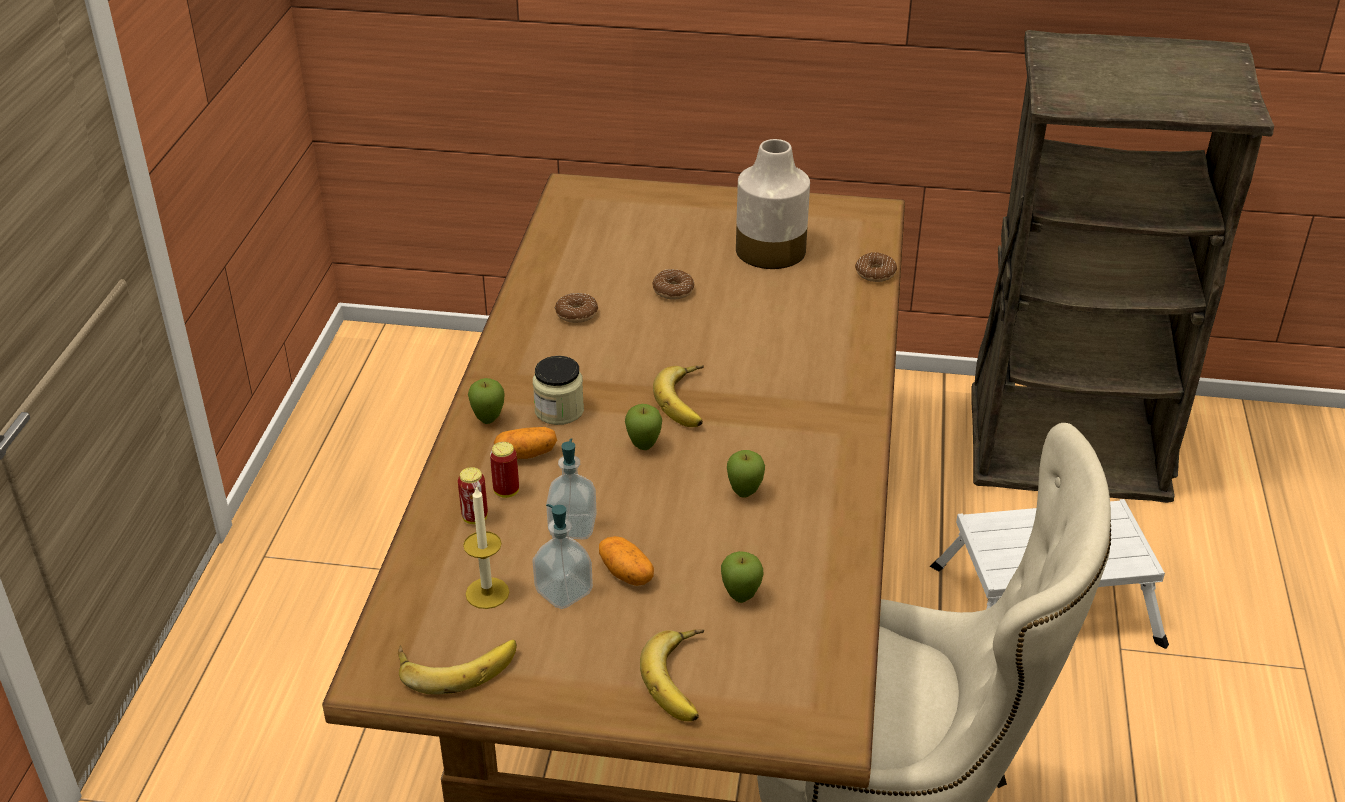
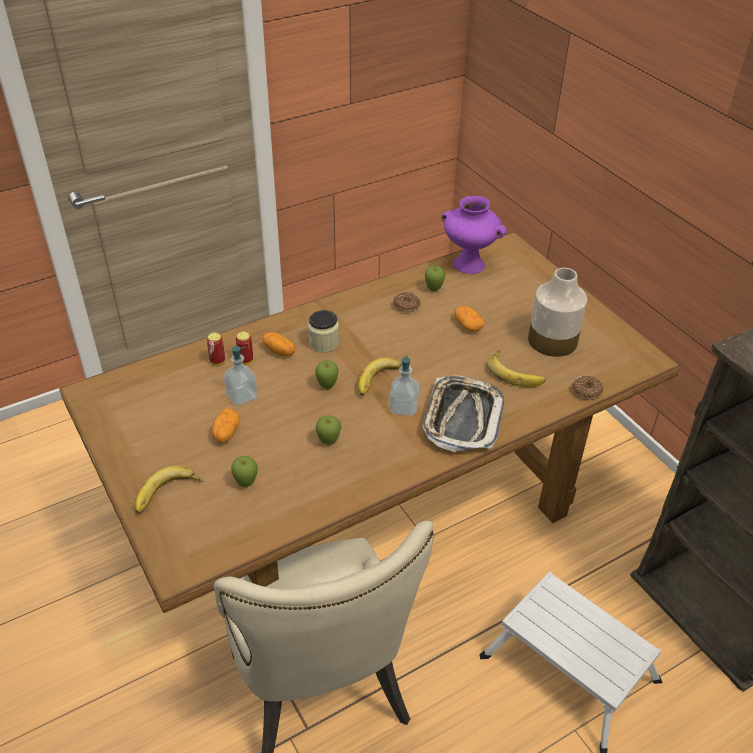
camera: 50 degrees right, 5 degrees up
(457, 664) = (115, 412): banana -> banana (516, 372)
(487, 593) = (170, 395): candle -> none
(488, 420) = (291, 325): apple -> apple (433, 290)
(564, 592) = (193, 419): soap dispenser -> soap dispenser (403, 407)
(565, 233) = (467, 265): none -> purple vase
(673, 290) = (468, 326): donut -> potato
(820, 375) = (462, 418): none -> tray

